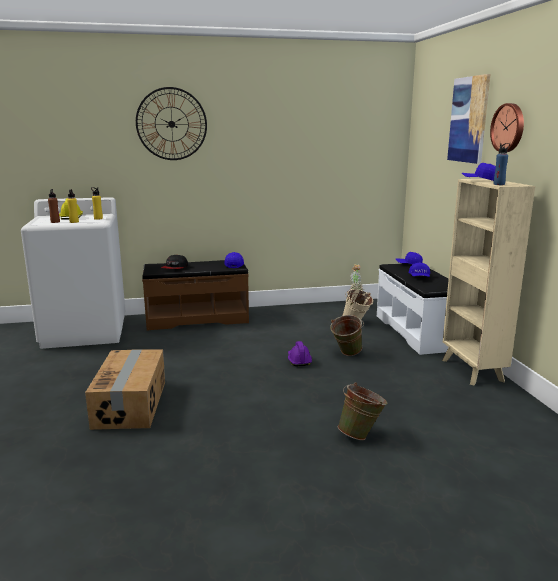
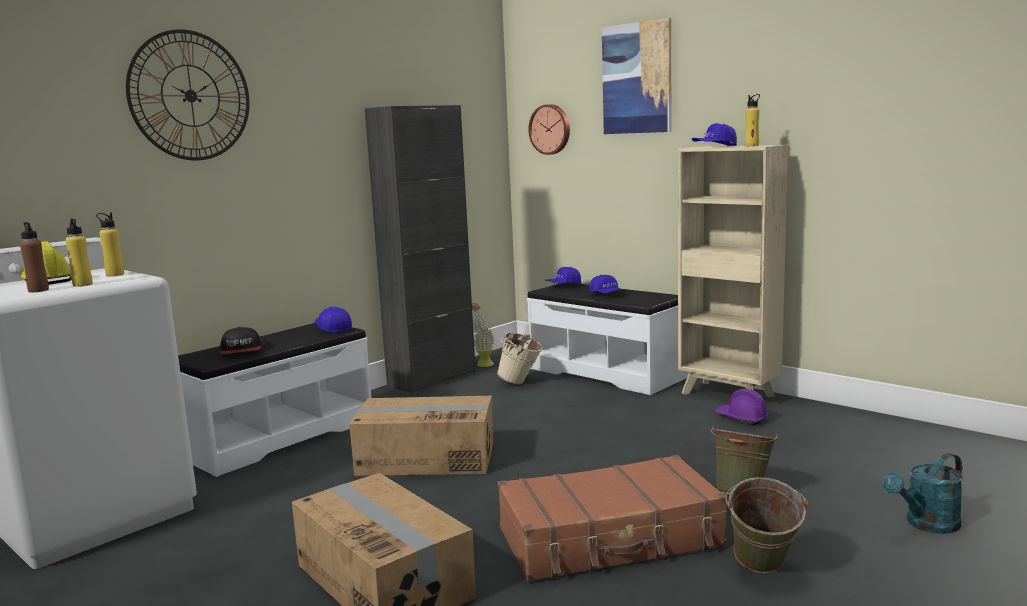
camera: 35 degrees left, 5 degrees down
(197, 318) = (278, 437): brown bench -> white bench
(239, 351) = (426, 458): none -> cardboard box
(250, 427) = (611, 539): none -> brown suitcase
(298, 360) = (526, 443): purple hard hat -> purple hard hat (741, 418)
(313, 307) = (432, 379): none -> black cabinet
(346, 354) = (571, 419): green bucket -> green bucket (762, 571)
(444, 503) = (926, 525): none -> turquoise watering can
(499, 184) = (751, 146): blue bottle -> yellow bottle
(509, 128) = (717, 82): wall clock -> wall clock (550, 129)

